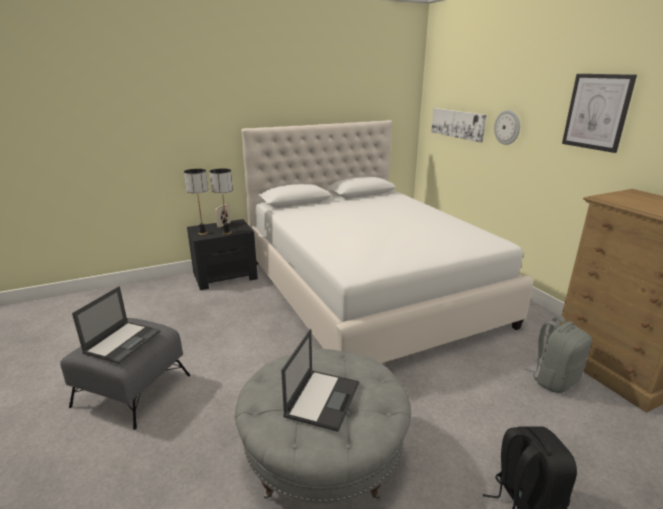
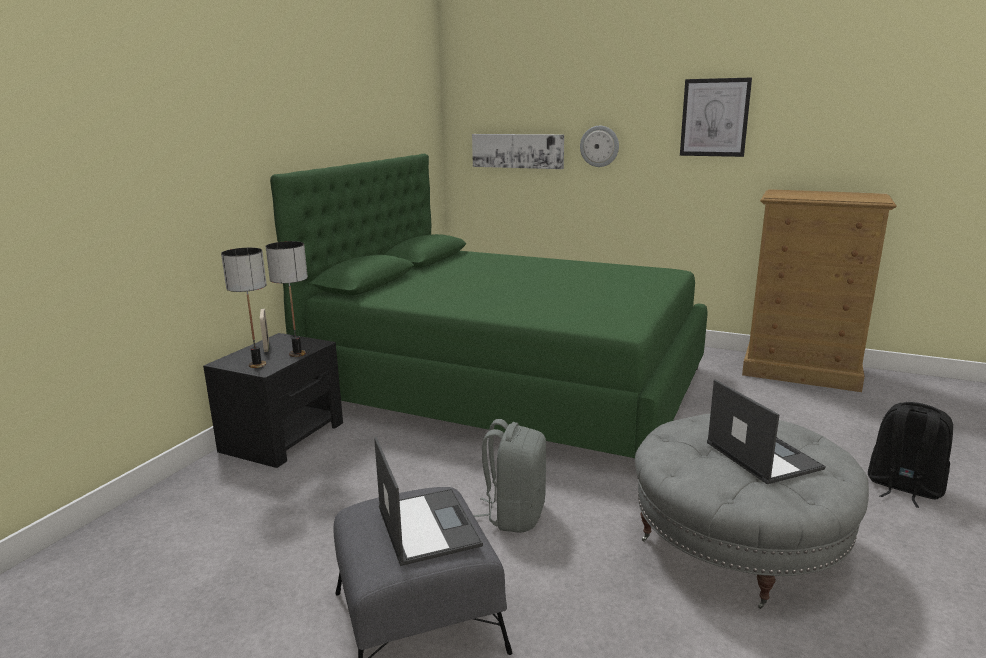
camera: 40 degrees left, 5 degrees down
(368, 291) = (509, 386): white bed -> green bed
(554, 380) = (782, 396): grey backpack -> grey backpack (514, 514)

